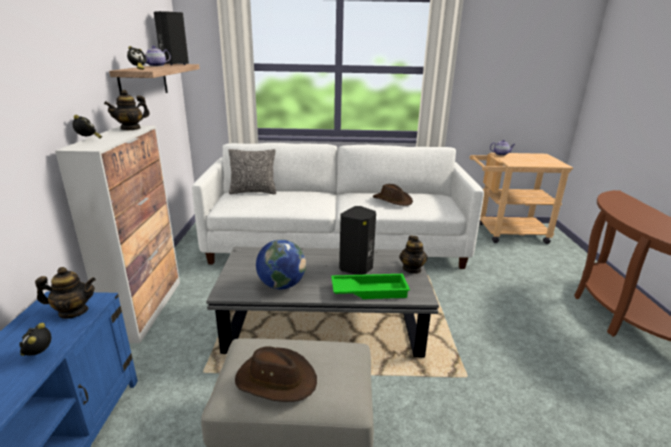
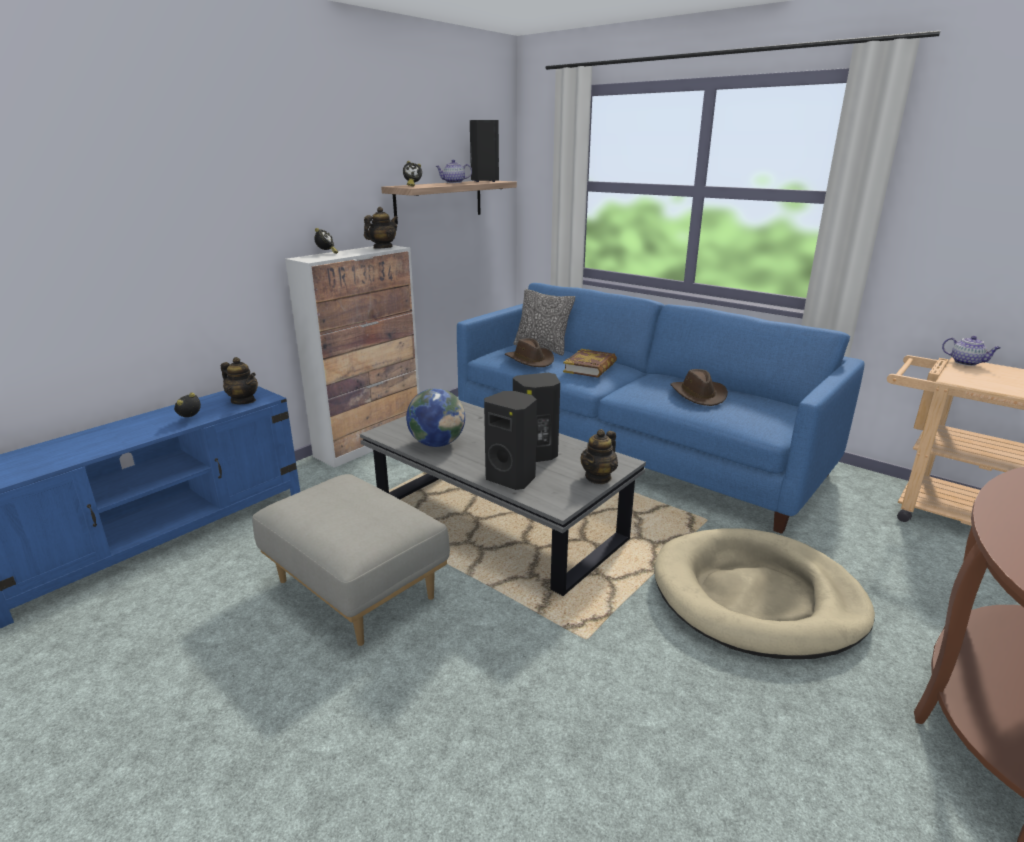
camera: 40 degrees right, 0 degrees up
(131, 128) = (382, 248): teapot -> teapot turned 135 degrees clockwise
(276, 379) = (322, 510): brown hat -> brown hat (530, 360)
(308, 198) = (590, 368): none -> book
(336, 245) = (632, 445): white sofa -> blue sofa
(369, 290) = (512, 478): green tray -> black speaker
(498, 308) = (756, 597): none -> beige dog bed

